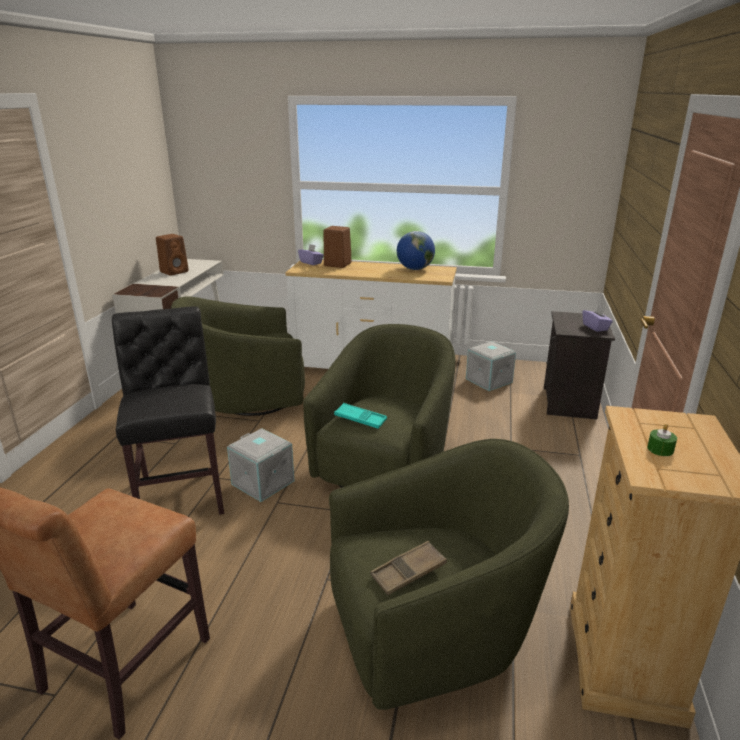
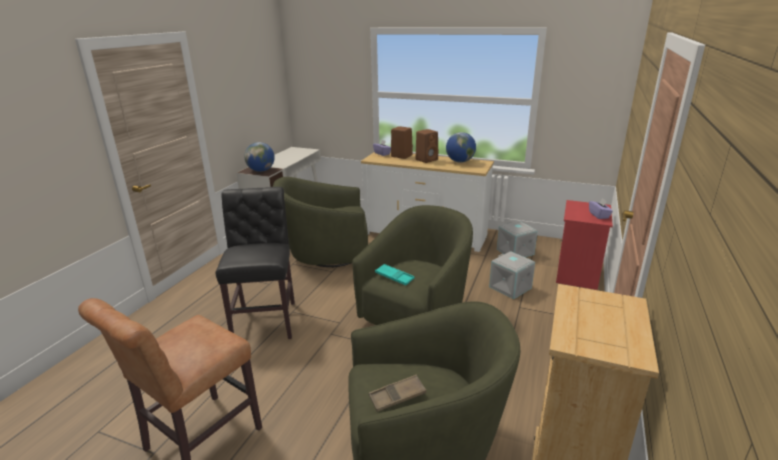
camera: 10 degrees right, 0 degrees up
(148, 290) = (261, 170): none -> globe
(175, 271) = (284, 157): brown speaker -> brown speaker (427, 159)
(261, 483) = (323, 318): grey storage box -> grey storage box (509, 287)
(570, 403) = (578, 275): black nightstand -> red nightstand
(660, 449) = (586, 322): green candle -> none

